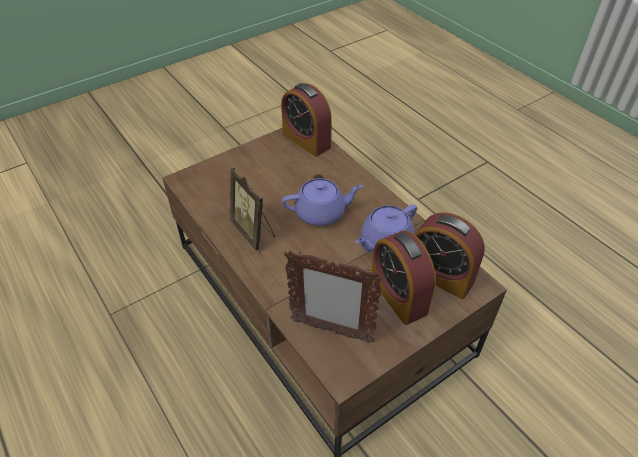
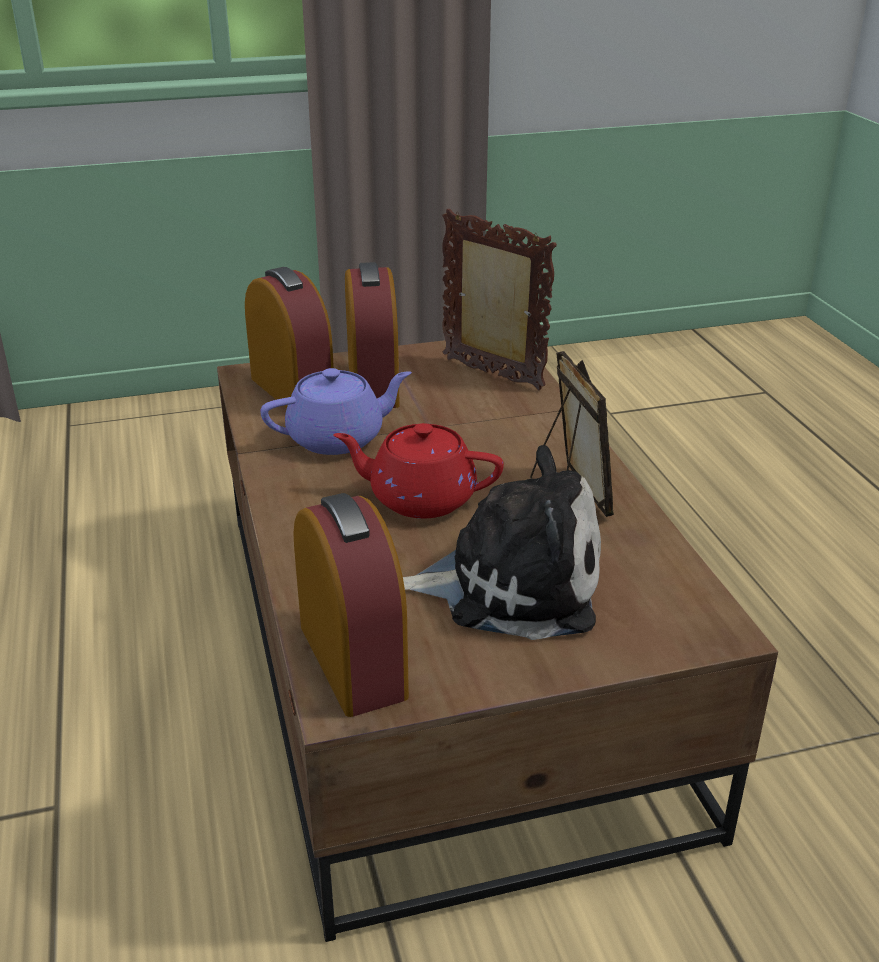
camera: 160 degrees left, 15 degrees down
(264, 180) = (512, 584): none -> plush toy
(321, 213) = (420, 498): purple teapot -> red teapot

